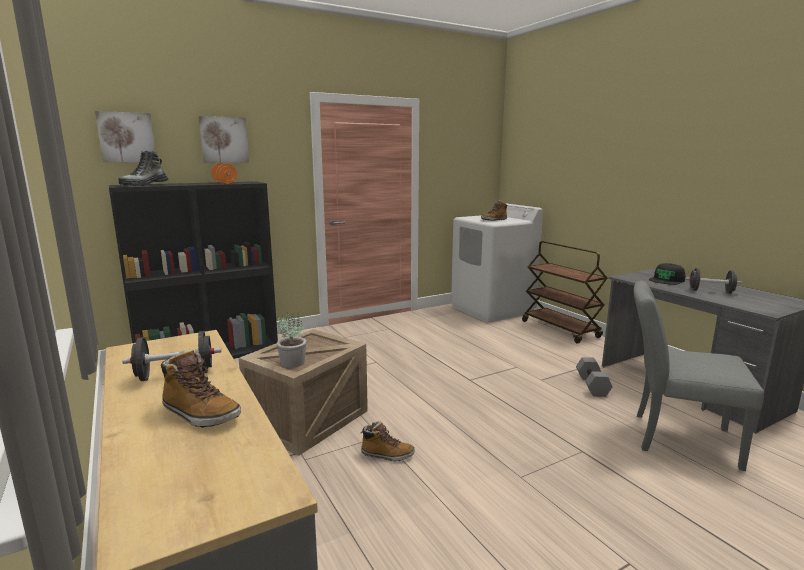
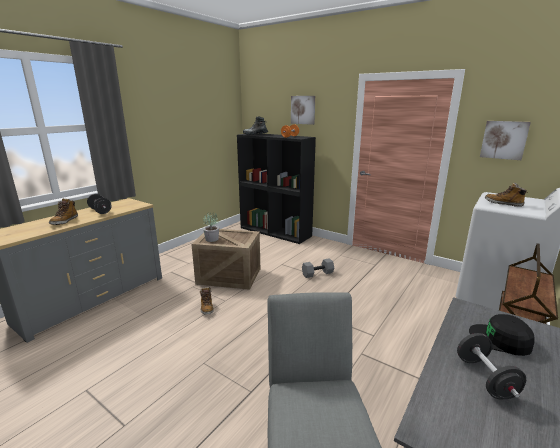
camera: 65 degrees right, 5 degrees up
(126, 137) = (262, 108): picture -> picture (504, 140)
(593, 385) = (382, 390): grey dumbbell -> grey dumbbell (317, 274)

